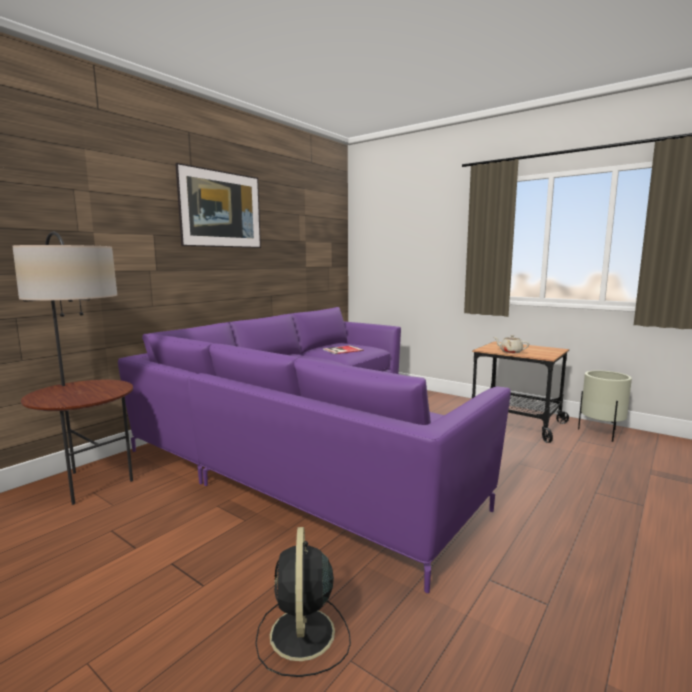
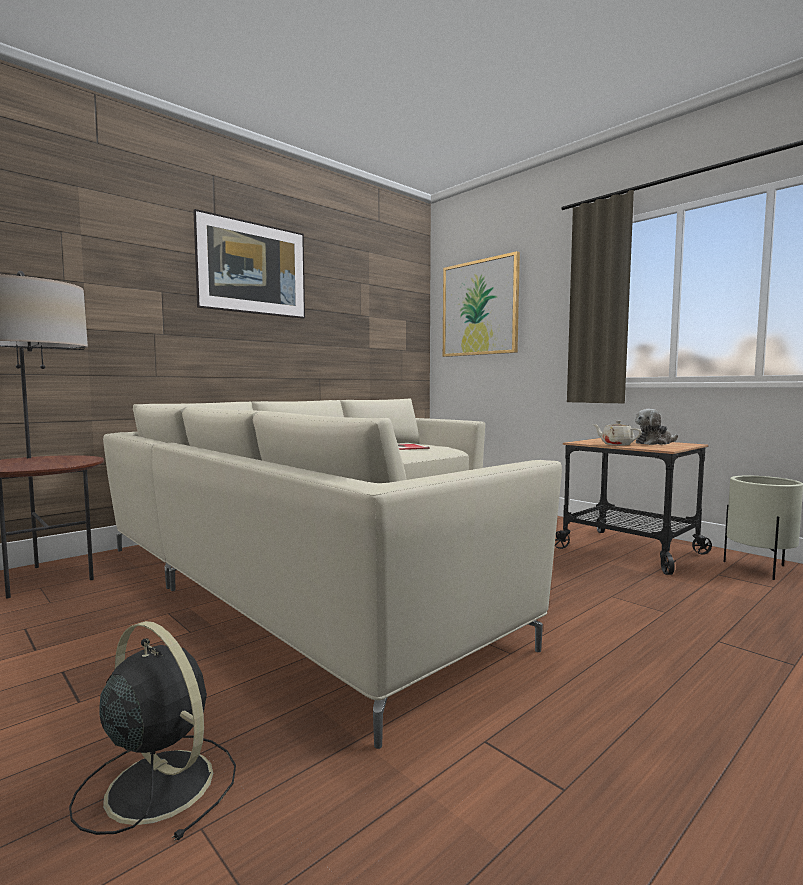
camera: 10 degrees right, 5 degrees down
(302, 636) = (157, 783): black fan -> black fan turned 120 degrees clockwise
(303, 442) = (326, 553): purple sofa -> beige sofa
(391, 235) = (479, 308): none -> picture
(534, 349) = (654, 443): none -> plush toy

